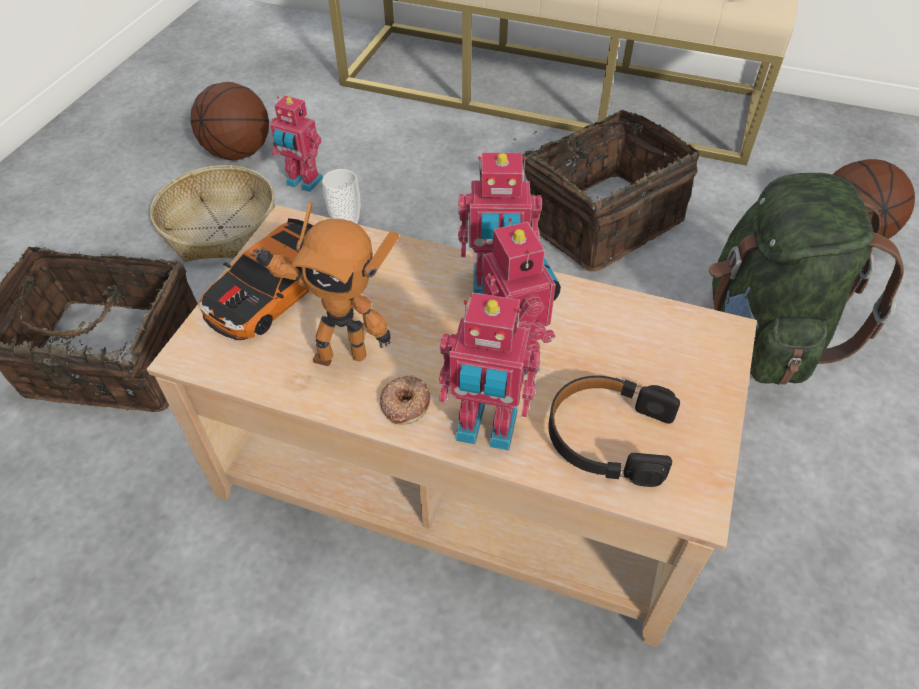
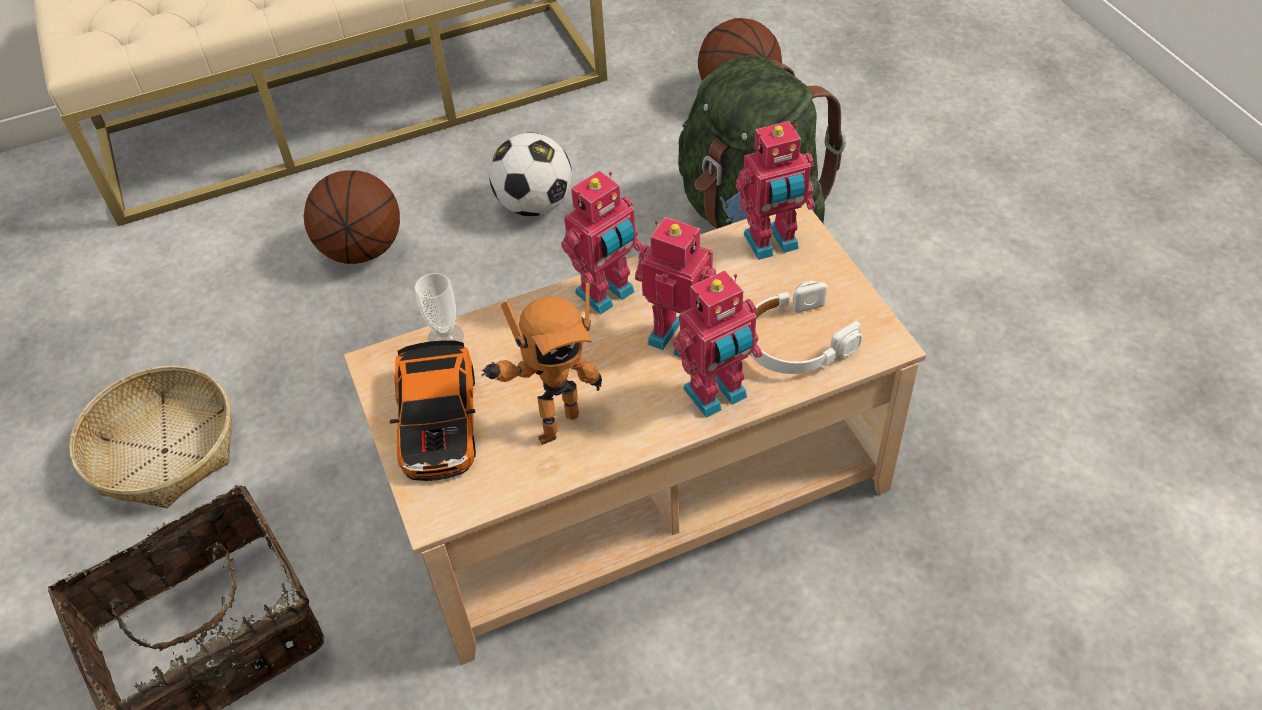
camera: 40 degrees left, 0 degrees up
(239, 152) = (85, 365): basketball -> basketball (362, 249)
(303, 182) = (202, 350): toy robot -> toy robot (772, 244)
(405, 403) = (643, 421): donut -> none
(599, 220) = (535, 205): basket -> football
(608, 436) = (796, 341): black headphones -> white headphones

